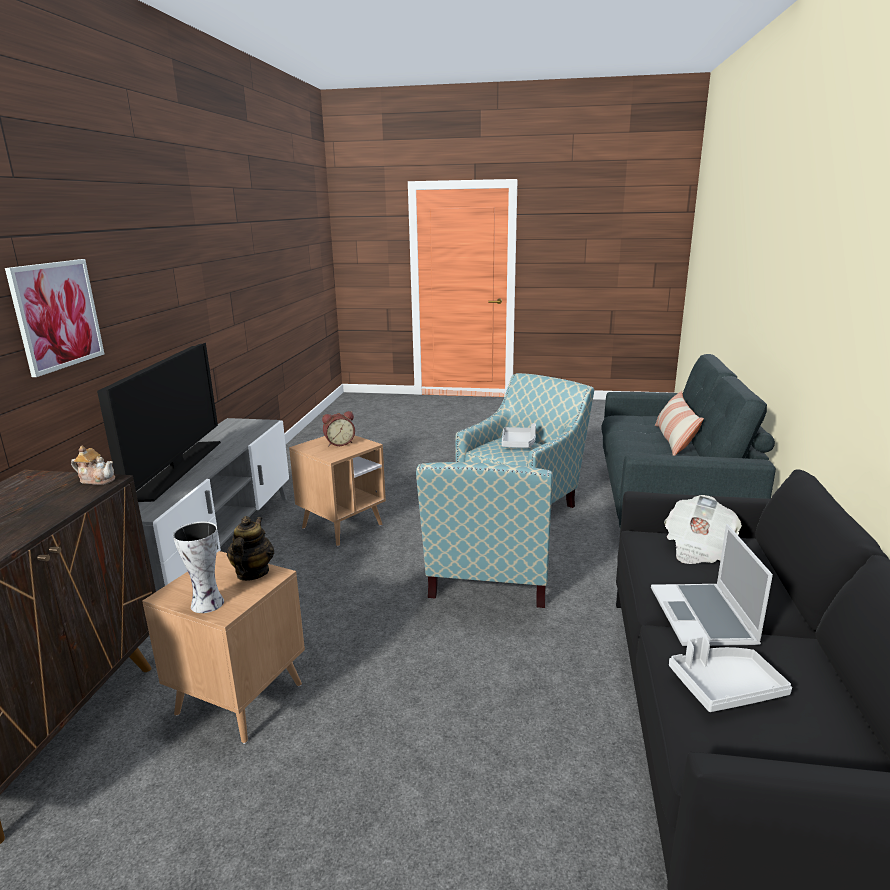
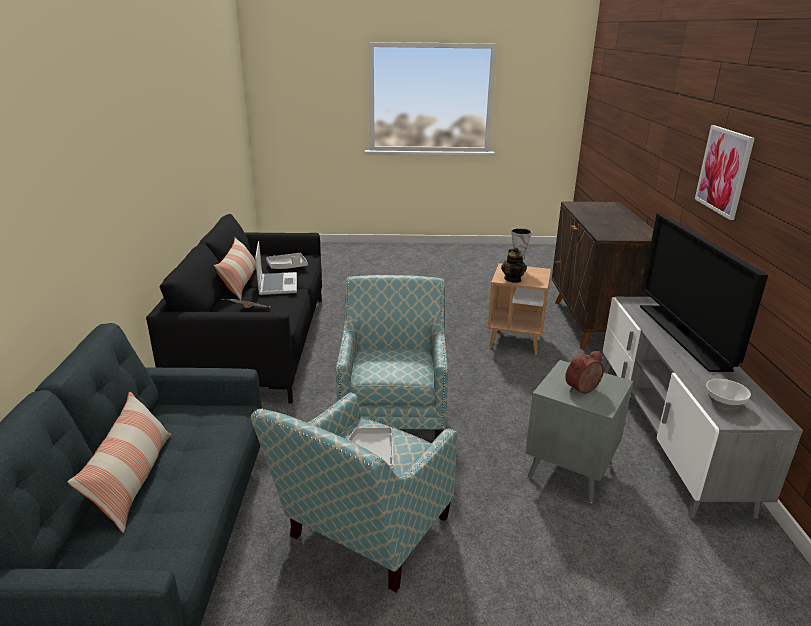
camera: 170 degrees right, 5 degrees up
(97, 479) = (609, 237): teapot -> none
(249, 429) = (724, 403): none -> bowl
(342, 526) = (570, 471): brown side table -> grey side table
(788, 629) = (240, 283): none -> pillow

